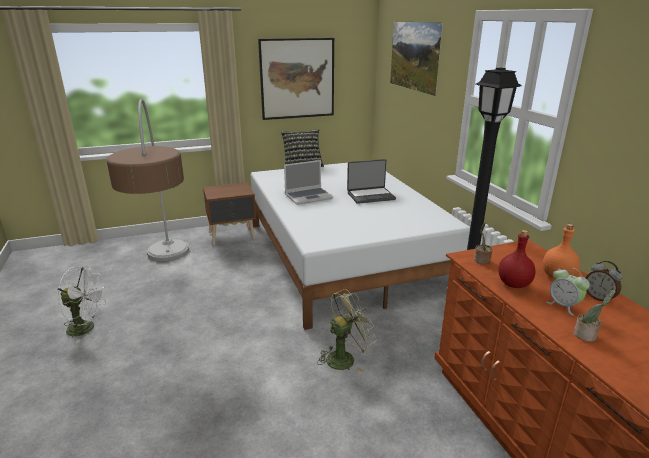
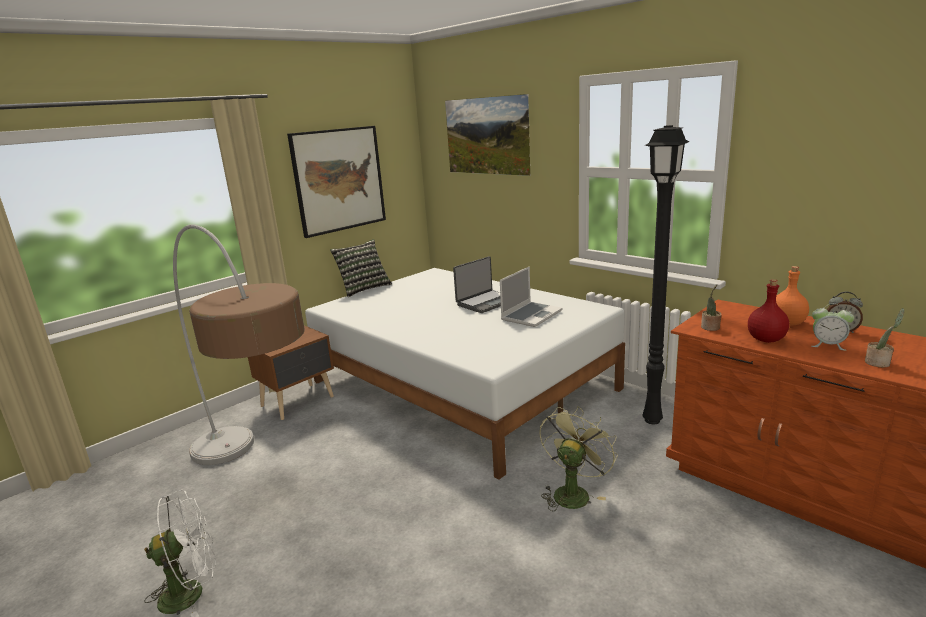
camera: 25 degrees left, 5 degrees down
(309, 196) = (417, 319): laptop -> laptop (531, 315)

